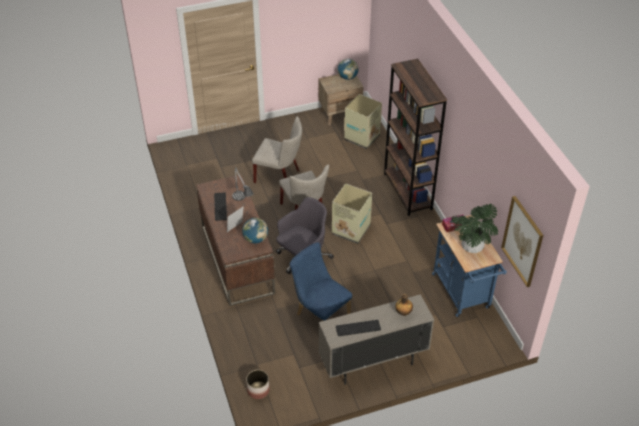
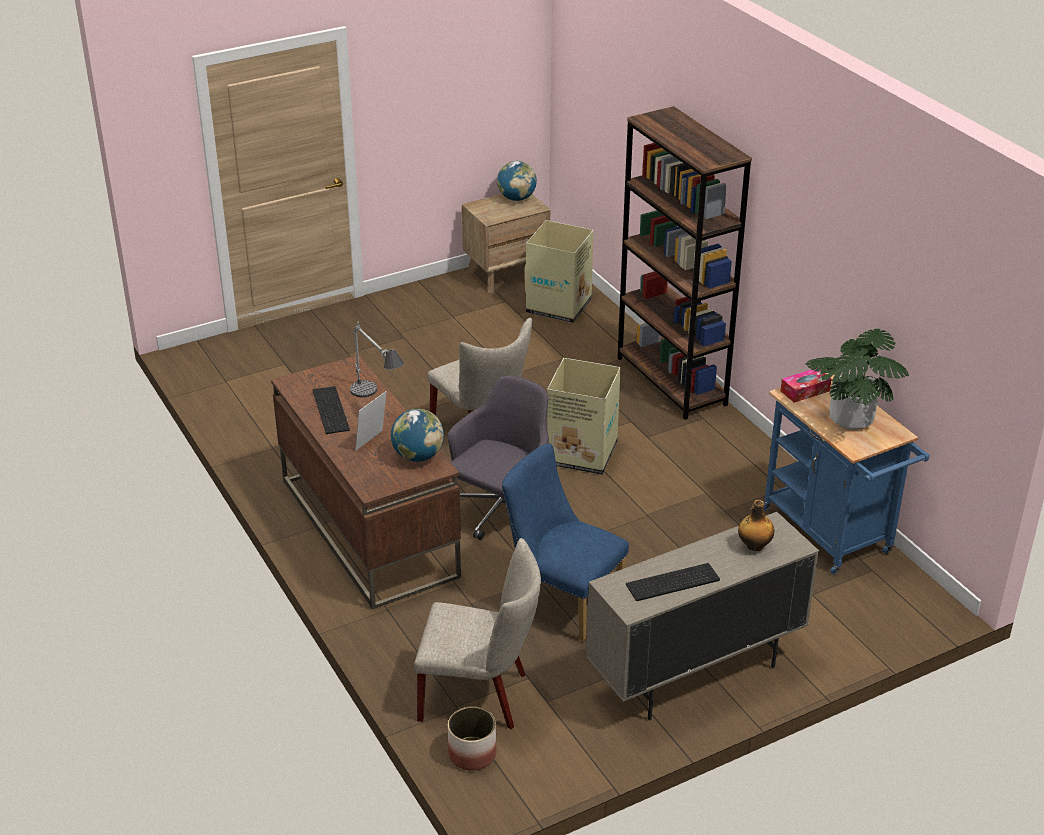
camera: 10 degrees left, 10 degrees down
(280, 176) = (417, 381): beige chair -> beige chair (480, 696)
(522, 241) = (964, 375): picture -> none

